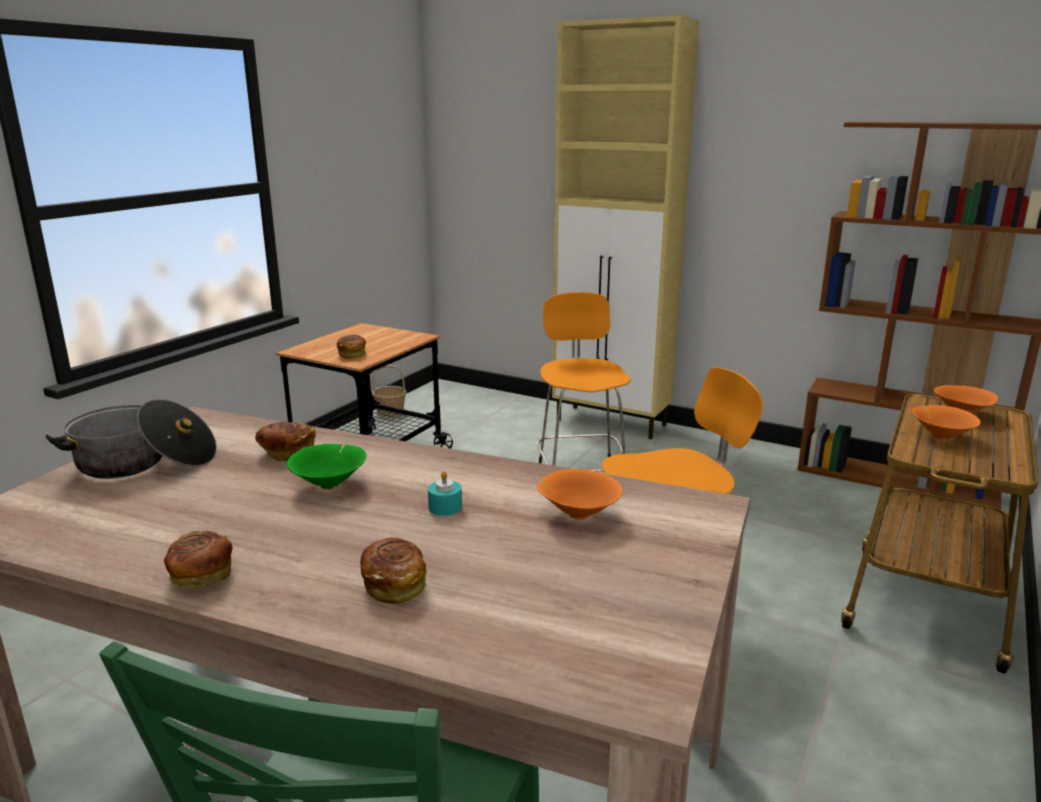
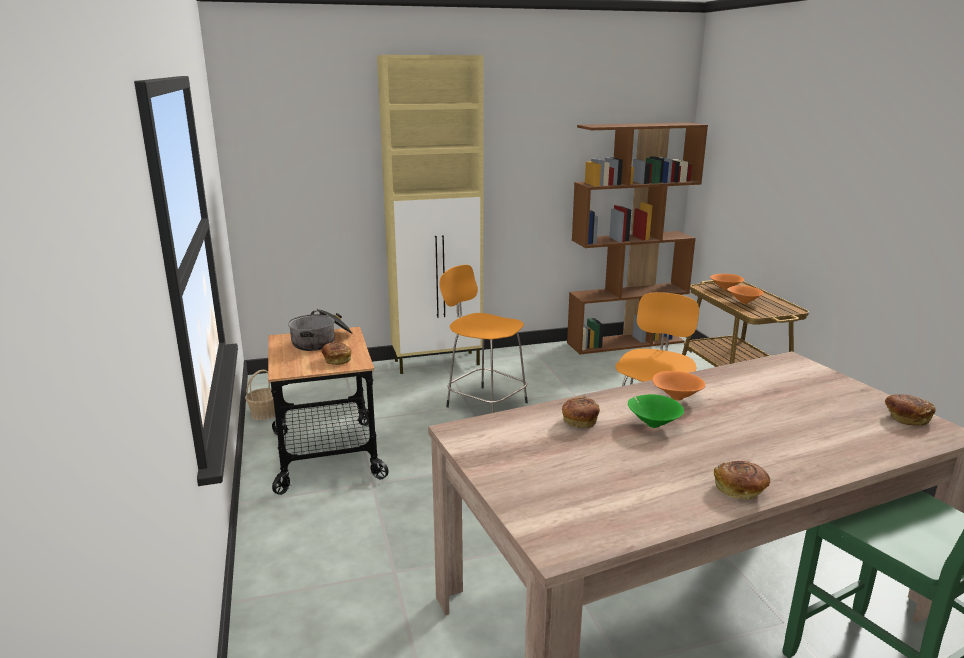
camera: 45 degrees left, 0 degrees up
(144, 463) = (526, 467): cooking pot -> cooking pot (321, 341)
(394, 584) = (804, 446): bread -> bread (906, 418)
(445, 507) = (724, 408): turquoise candle -> none
(577, 515) = (770, 386): orange bowl -> orange bowl (675, 398)

